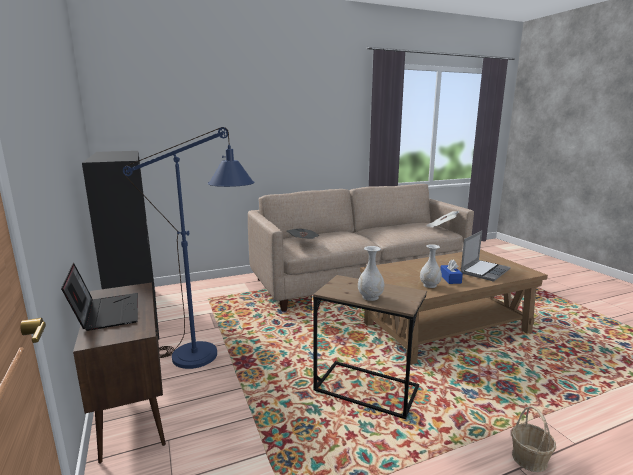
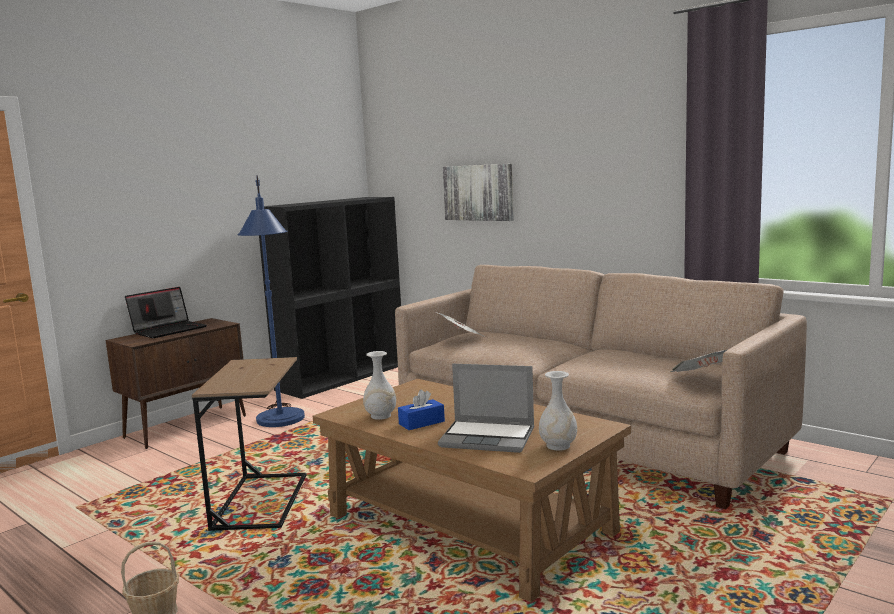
camera: 65 degrees right, 5 degrees down
(224, 146) = (478, 192): none -> picture
(370, 297) = (232, 376): white vase -> white vase (558, 446)

